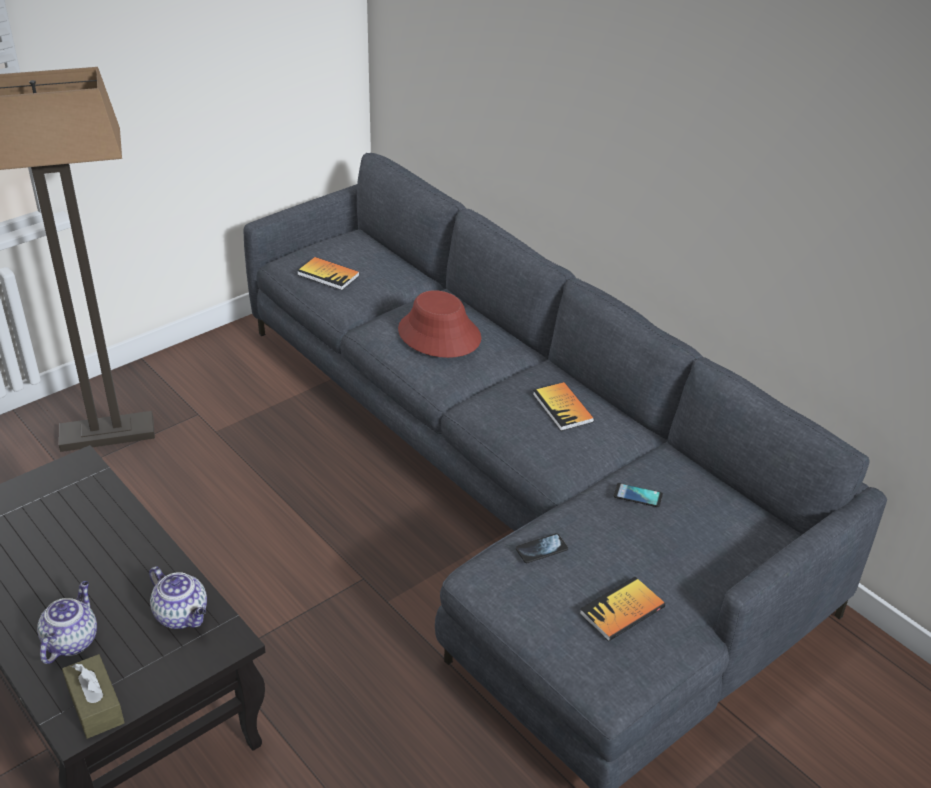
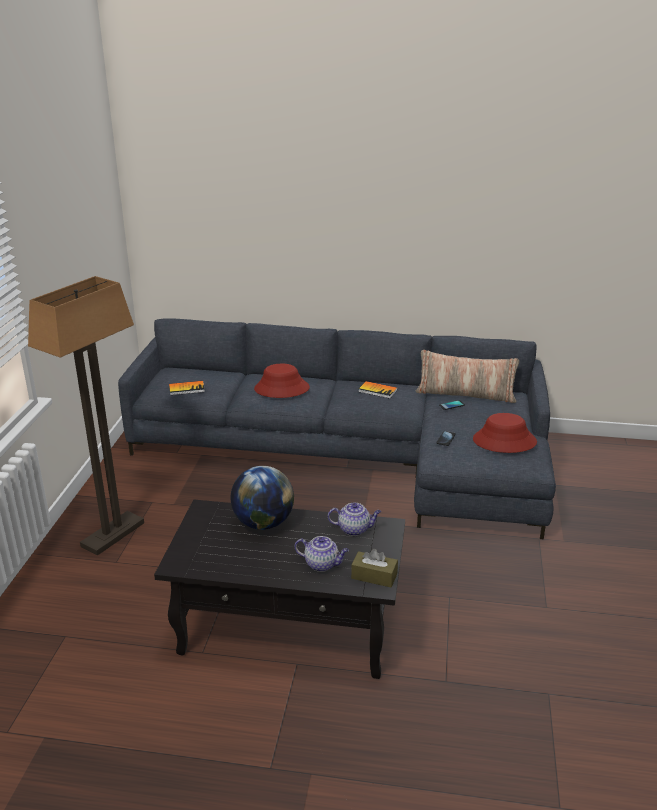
camera: 40 degrees left, 10 degrees down
(71, 640) = (322, 564): teapot -> teapot turned 135 degrees clockwise
(104, 530) = (263, 523): none -> globe
(622, 610) = (504, 441): book -> red hat
(698, 488) = (465, 394): none -> pillow

